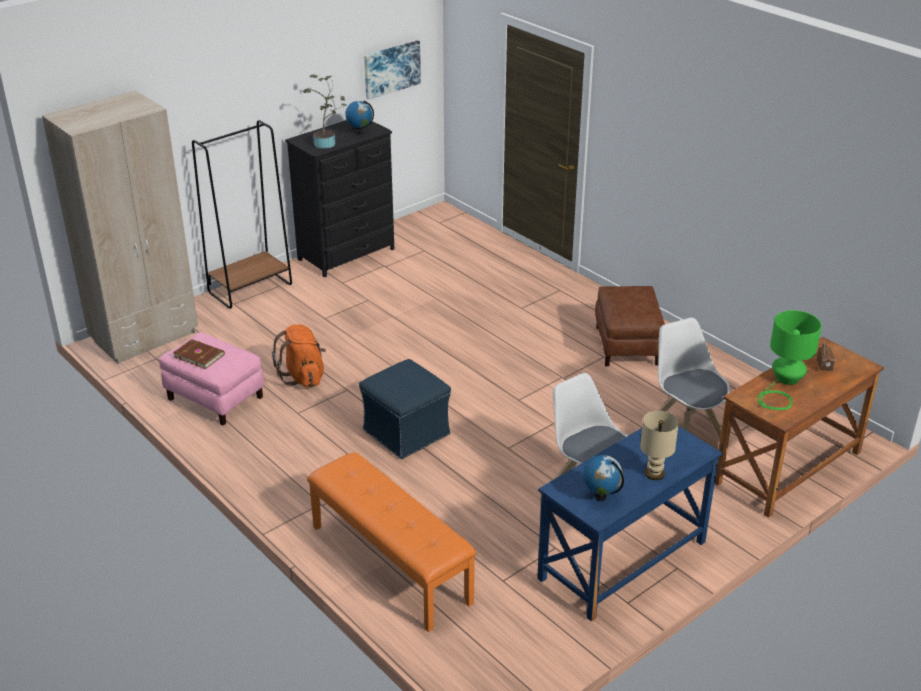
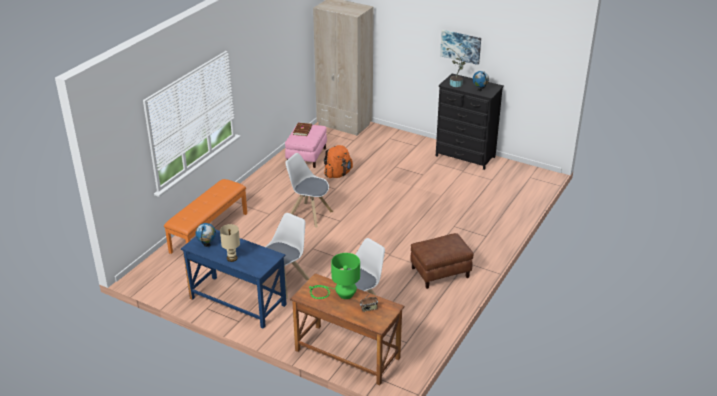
camera: 70 degrees right, 0 degrees up
(250, 289) = (406, 138): clothes rack -> none
(391, 69) = (532, 69): picture -> picture (461, 46)
(405, 432) = (309, 214): blue ottoman -> chair

